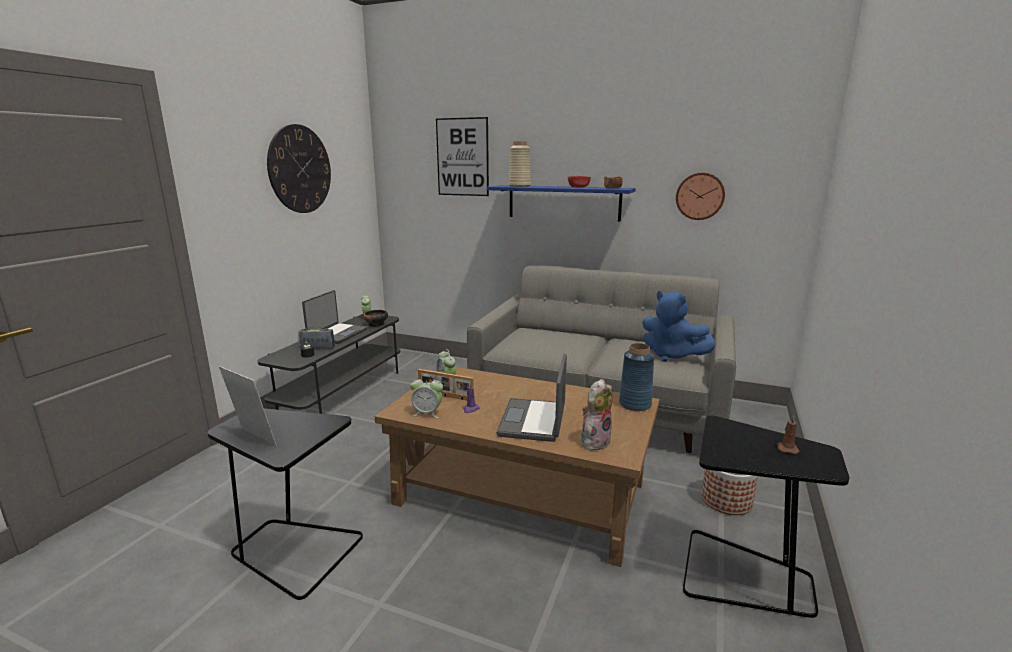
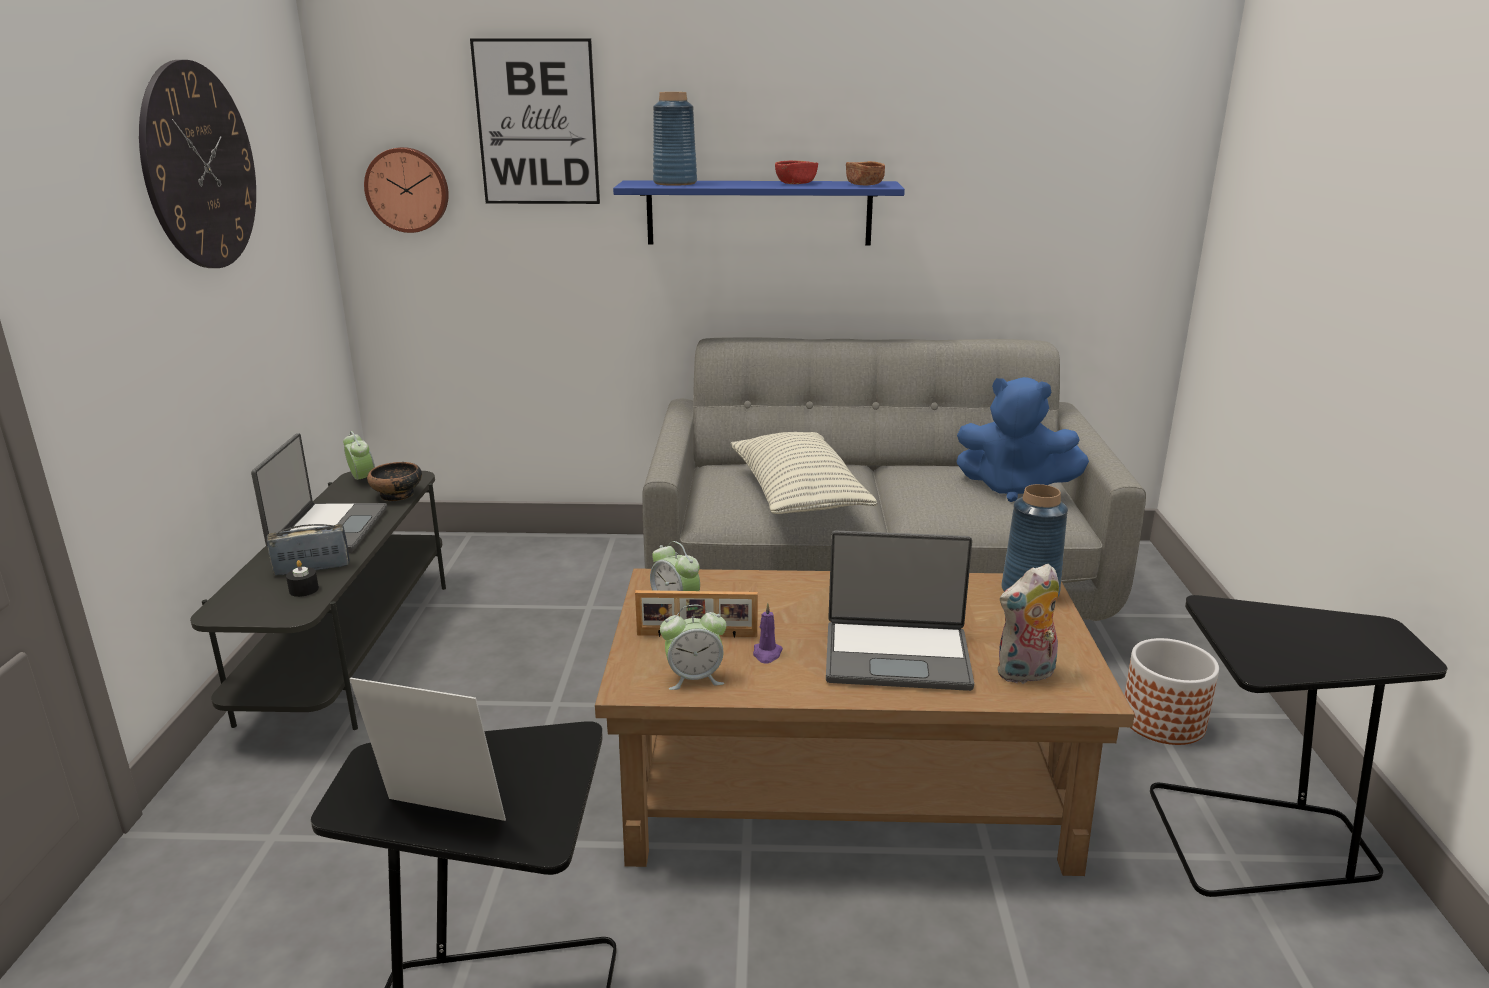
camera: 20 degrees left, 5 degrees up
(519, 186) = (675, 183): beige vase -> blue vase
(534, 421) = (897, 656): laptop -> laptop turned 75 degrees counterclockwise
(550, 345) = (798, 496): none -> pillow
(595, 441) = (1025, 674): plush toy -> plush toy turned 135 degrees counterclockwise
(700, 196) = (1011, 194): wall clock -> wall clock (408, 189)
(787, 448) = (1336, 634): brown candle -> none

